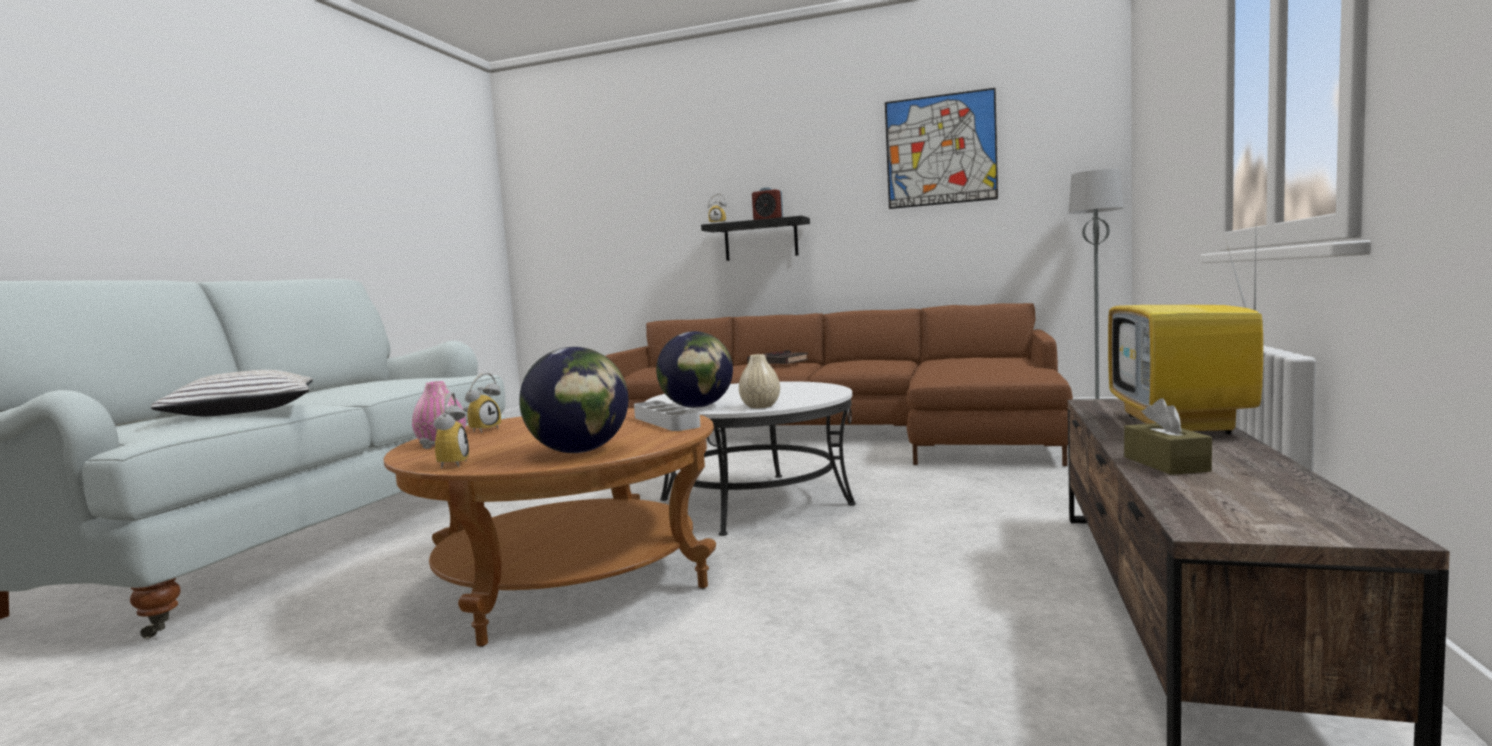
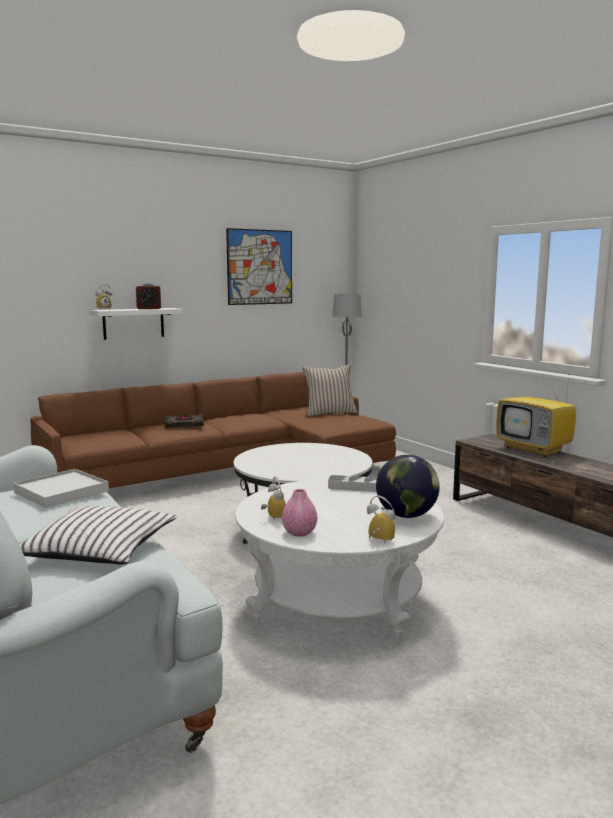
camera: 50 degrees left, 5 degrees up
(404, 379) = (61, 492): none -> white tray
(569, 579) = (337, 600): brown coffee table -> white coffee table
(697, 407) = (313, 474): globe -> none
(760, 406) = (349, 467): beige vase -> none
(761, 240) = (133, 323): black shelf -> white shelf
(996, 362) = (329, 413): none -> beige pillow
(1165, 464) = (584, 470): brown tissue box -> none

